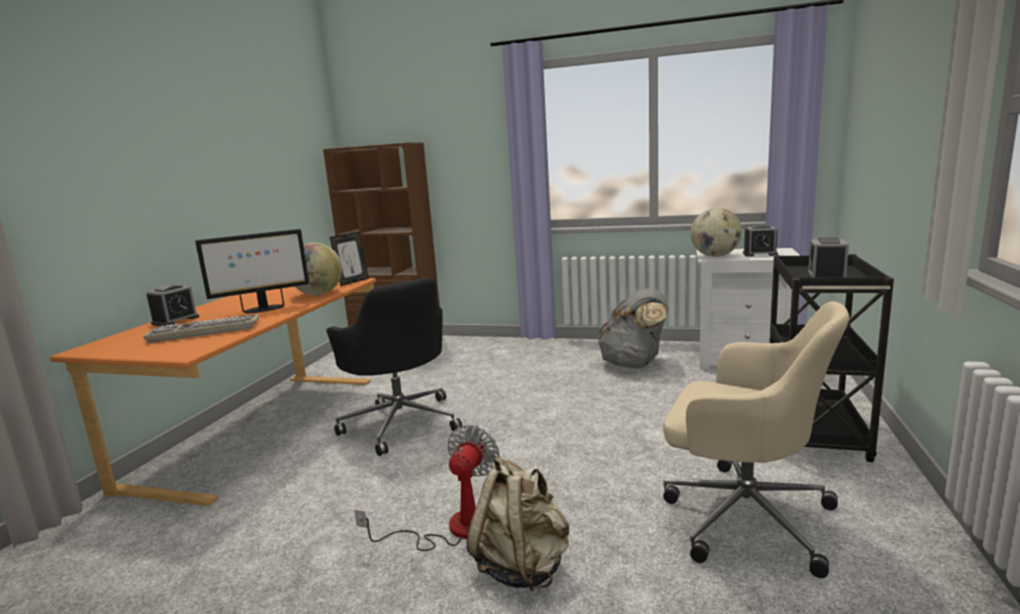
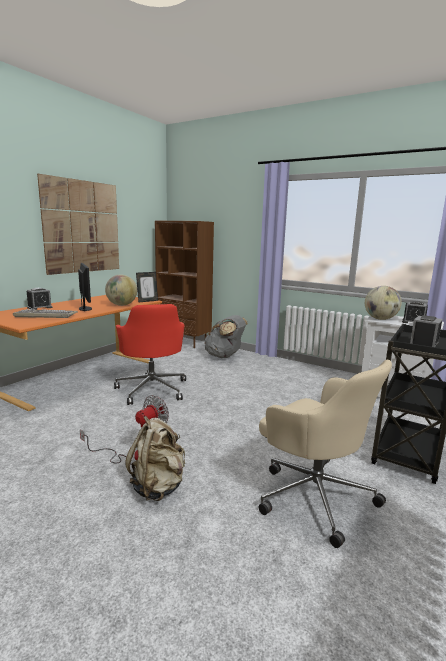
camera: 15 degrees right, 0 degrees up
(216, 170) = (82, 227): none -> picture
(263, 309) = (85, 308): monitor -> monitor turned 105 degrees counterclockwise
(401, 422) = (152, 389): black office chair -> red office chair
(634, 364) = (316, 383): grey backpack -> grey backpack (224, 356)

